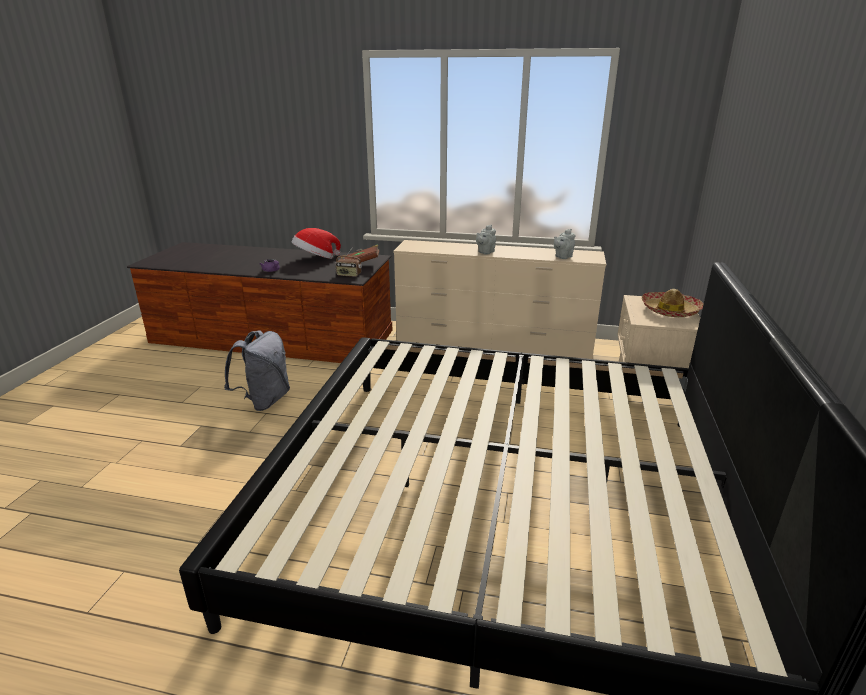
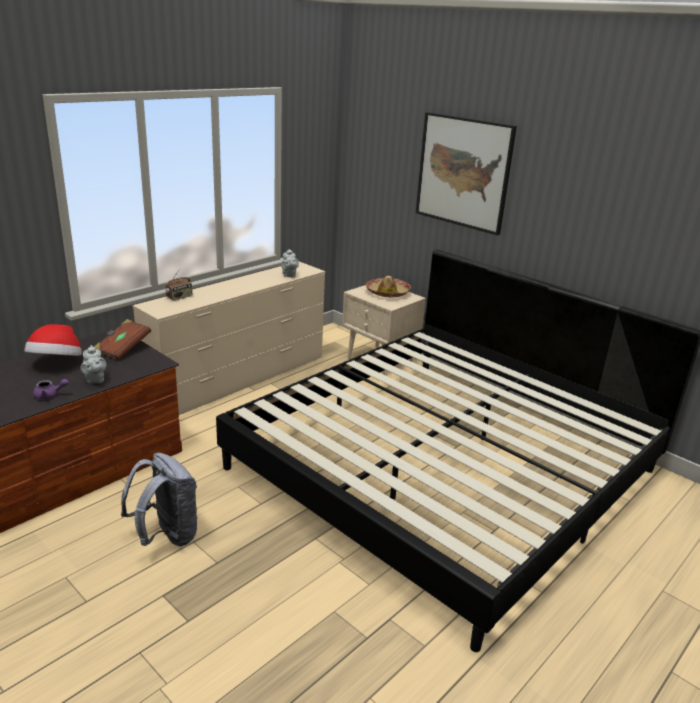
camera: 60 degrees left, 0 degrees up
(348, 275) = (143, 362): radio -> radio (179, 297)
(485, 252) = (232, 291): grey teapot -> grey teapot (95, 380)
(773, 149) = (463, 172): none -> picture

